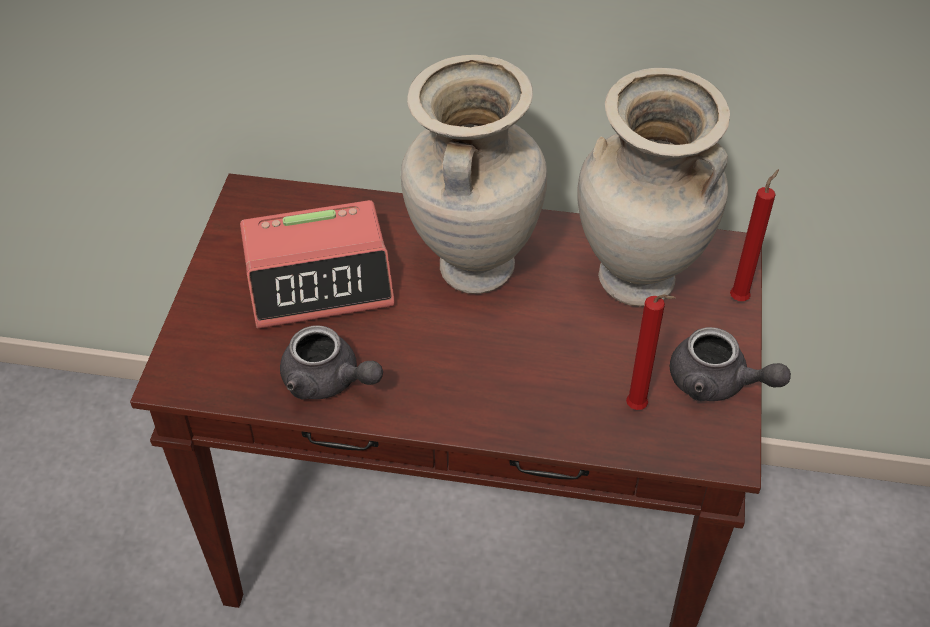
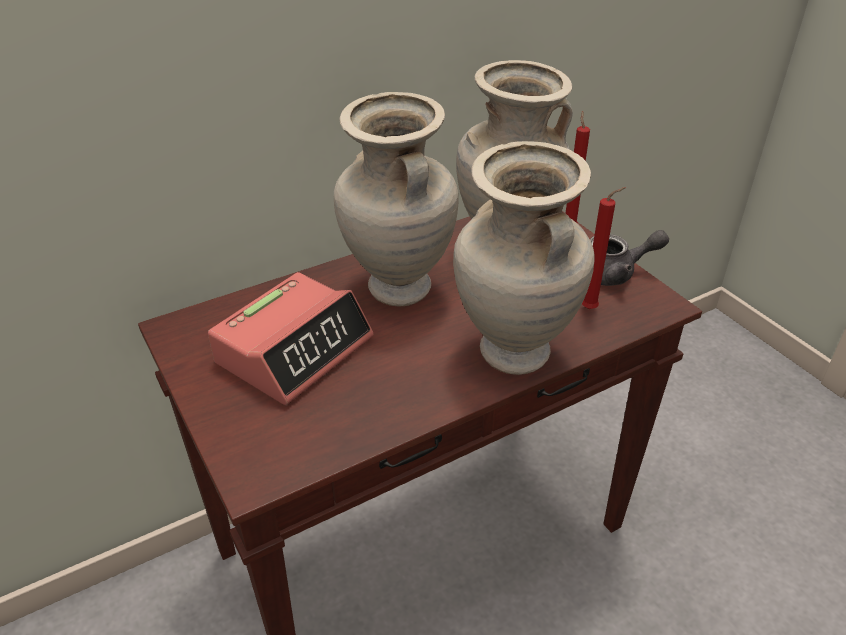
camera: 40 degrees left, 10 degrees down
(328, 381) = (381, 408): grey teapot -> none
(499, 406) = (512, 354): none -> beige vase

